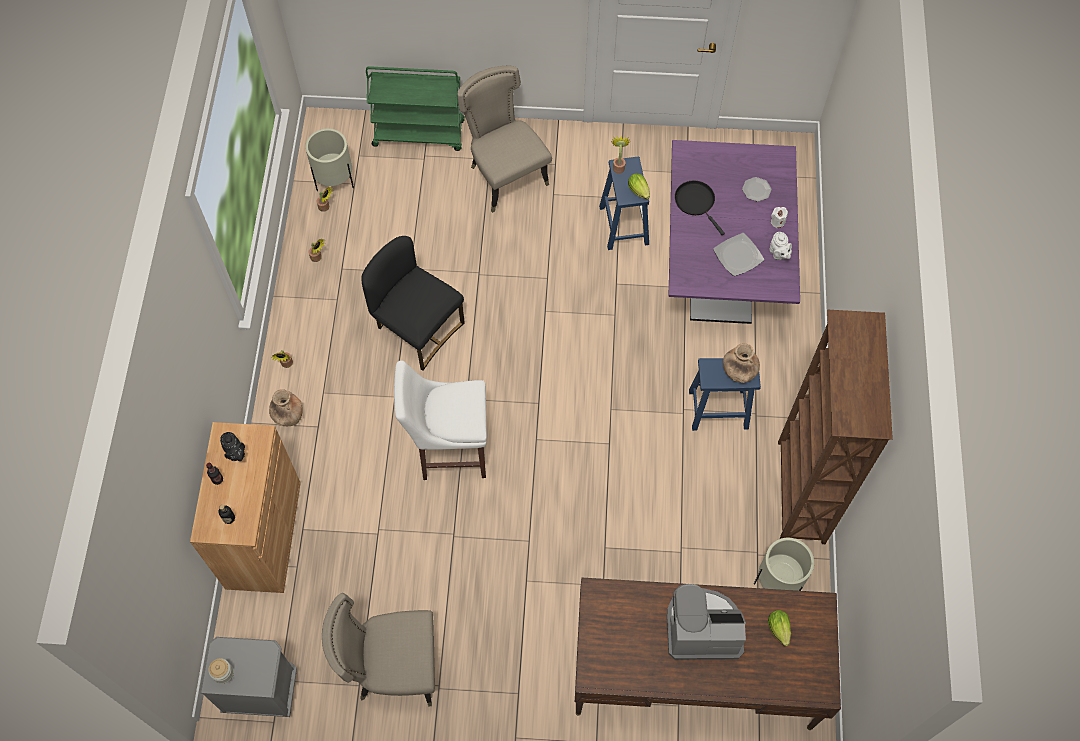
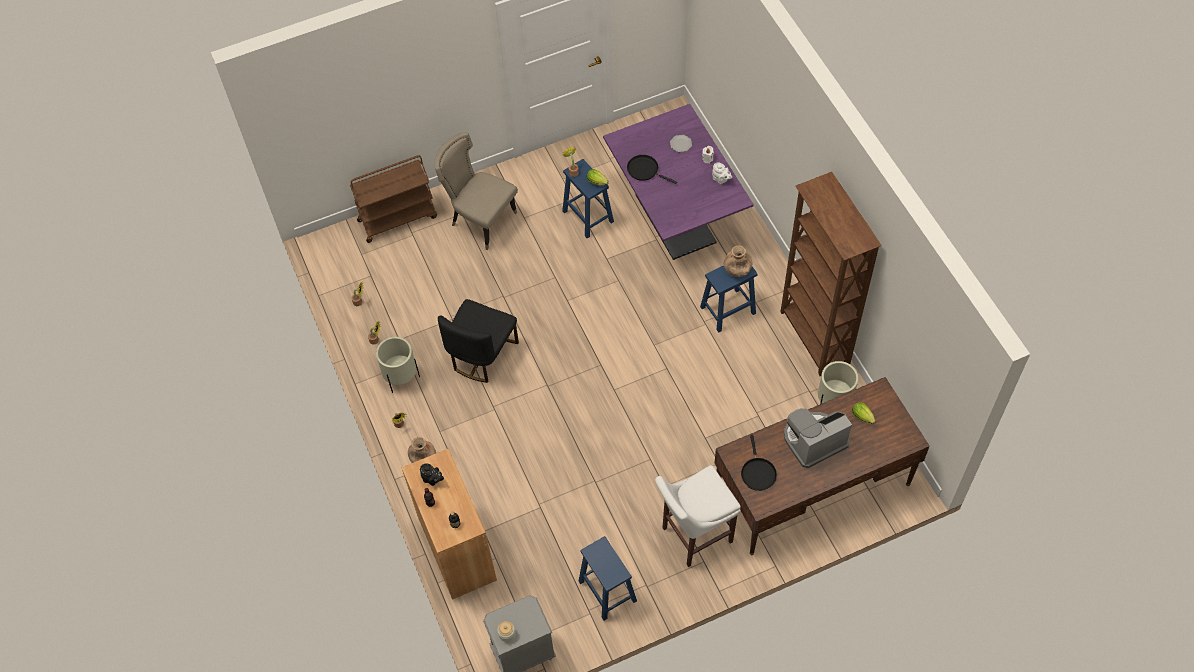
camera: 25 degrees left, 5 degrees down
(334, 180) = (354, 280): beige planter -> beige planter (401, 378)
(392, 668) = (606, 590): beige chair -> blue stool
(417, 328) = (482, 355): black chair -> black chair turned 75 degrees counterclockwise
(419, 133) = (398, 218): green cart -> brown cart
(449, 451) = (557, 427): white stool -> white stool (693, 536)
(612, 633) = (757, 472): none -> black frying pan
(738, 256) = (694, 193): plate -> none

